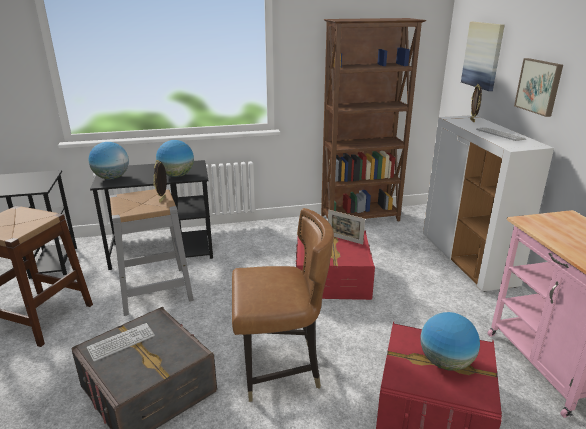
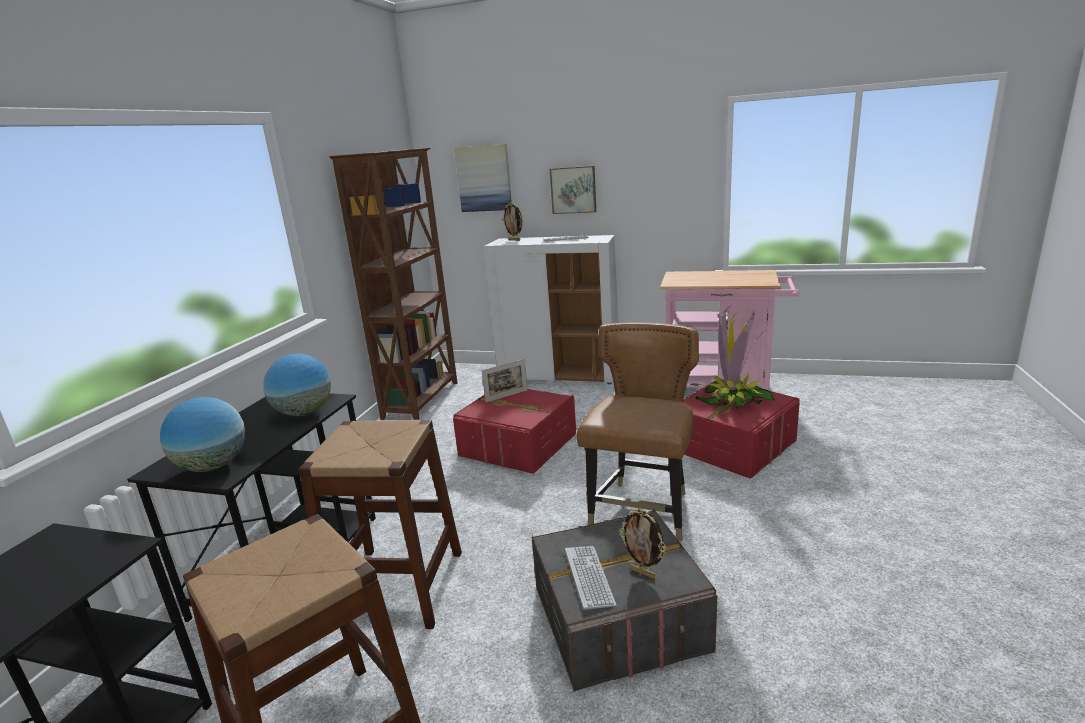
camera: 60 degrees left, 5 degrees down
(155, 290) = (397, 586): grey stool -> brown stool
(163, 199) = (387, 426): picture frame -> picture frame (643, 573)
(445, 362) = (733, 400): globe -> potted plant

